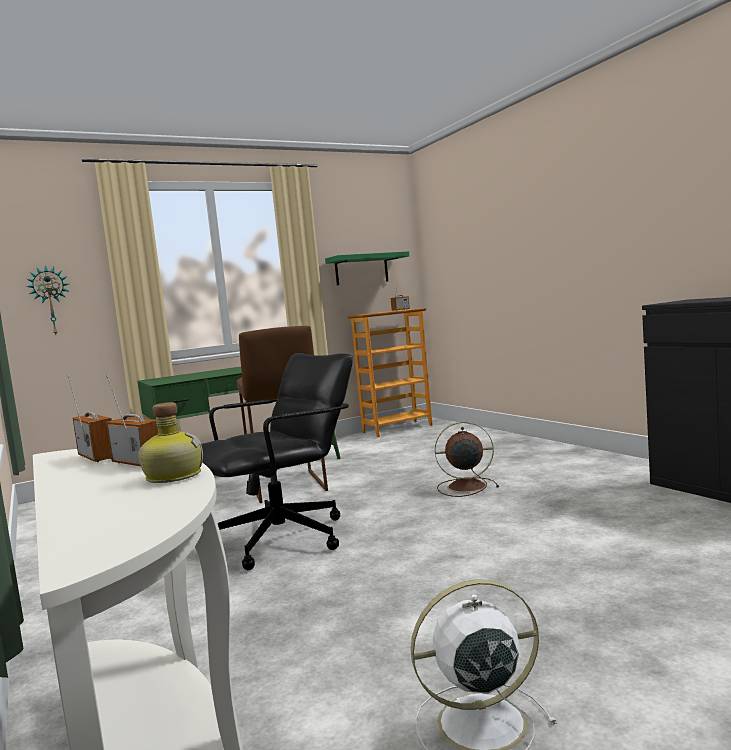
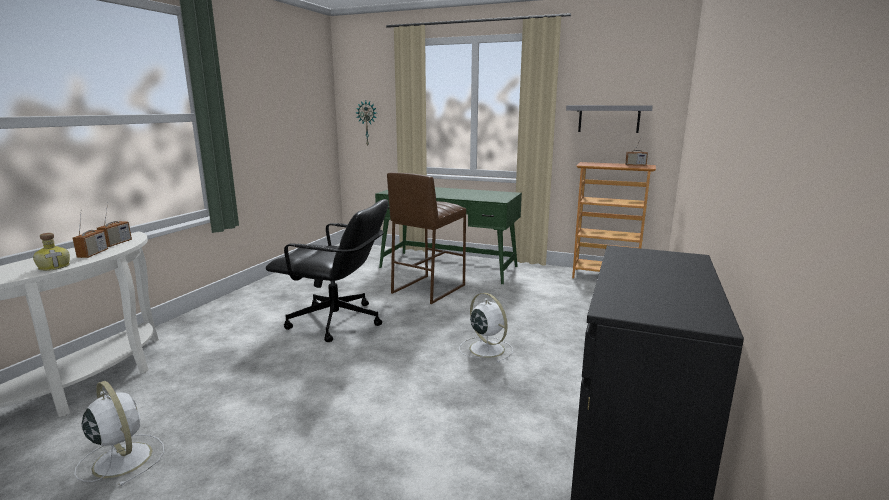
camera: 50 degrees right, 10 degrees up
(361, 270) = (608, 119): green shelf -> grey shelf
(464, 487) = (485, 348): brown fan -> white fan

